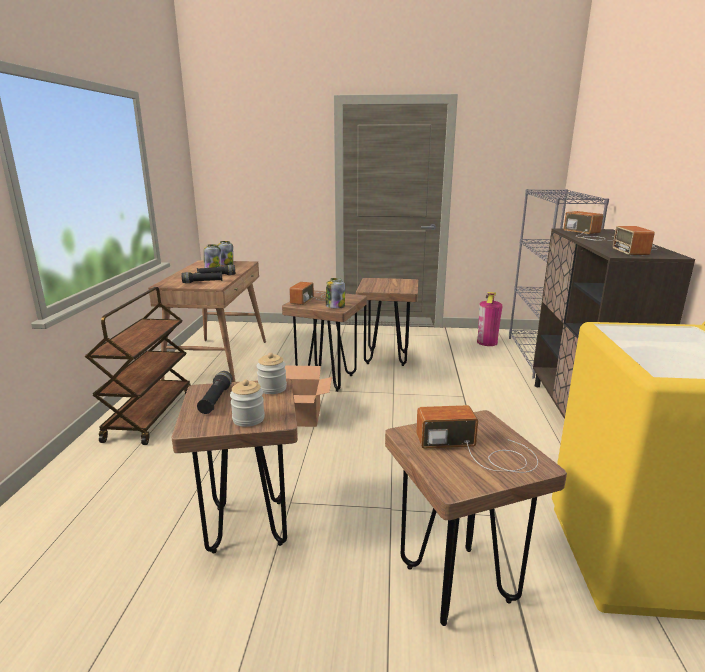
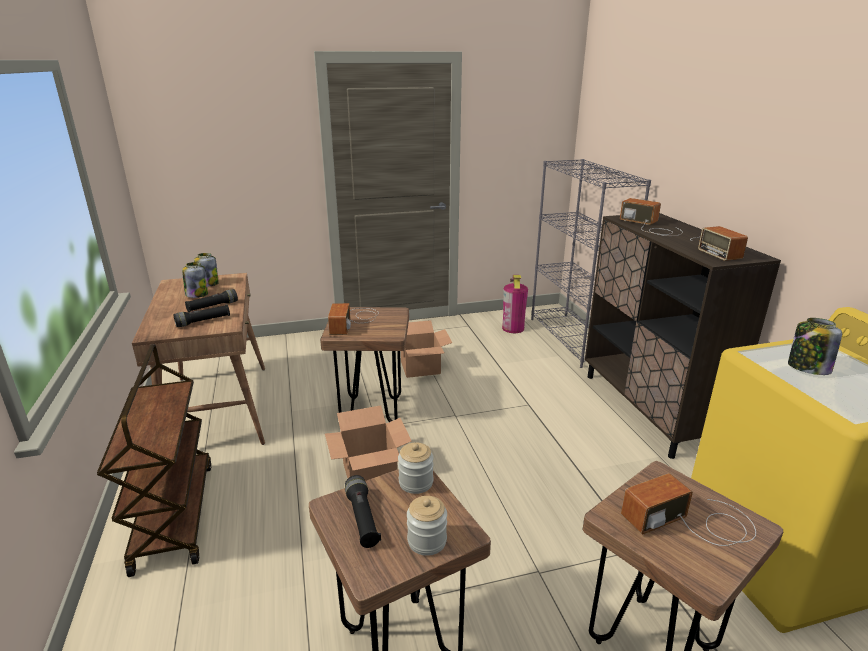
camera: 20 degrees left, 5 degrees up
(335, 306) = (386, 331): jar -> jar (807, 368)
(386, 358) = (421, 367): brown stool -> cardboard box

